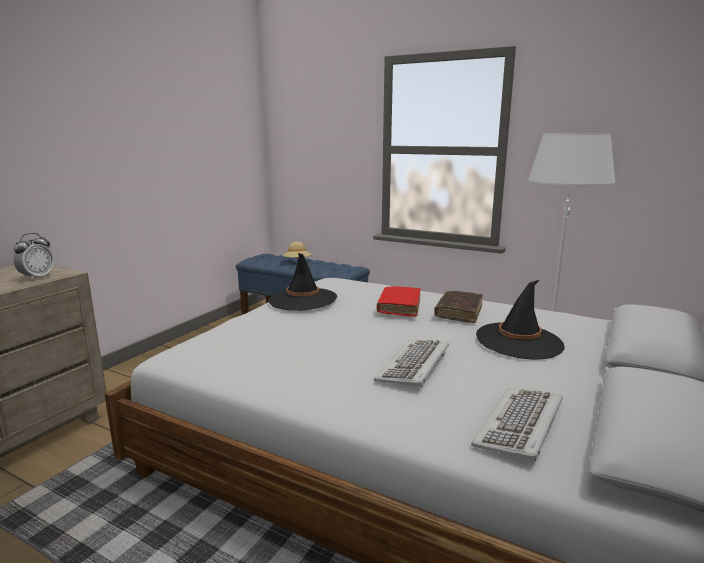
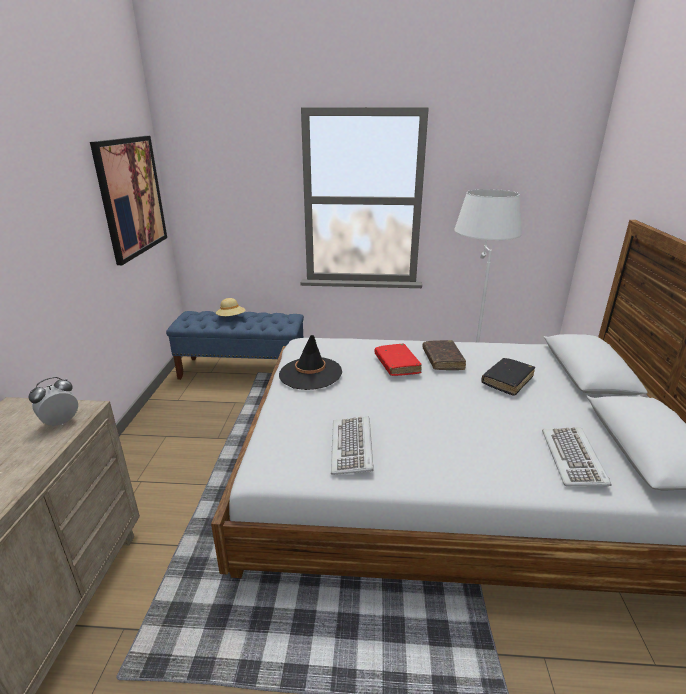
camera: 25 degrees left, 10 degrees up
(37, 277) = (61, 422): alarm clock -> alarm clock turned 135 degrees counterclockwise
(221, 136) = (131, 197): none -> picture
(414, 366) = (465, 424): keyboard -> keyboard (352, 447)
(519, 341) = (507, 381): black hat -> black book

